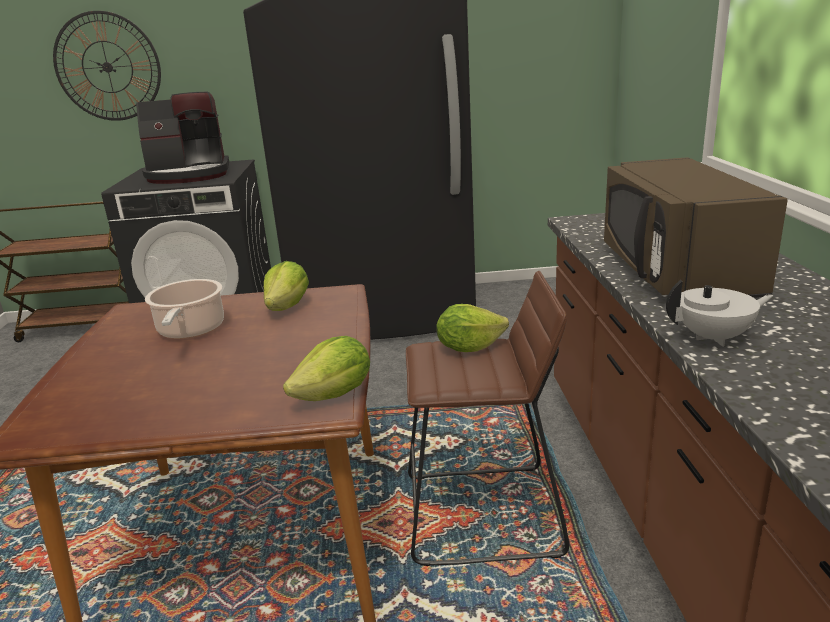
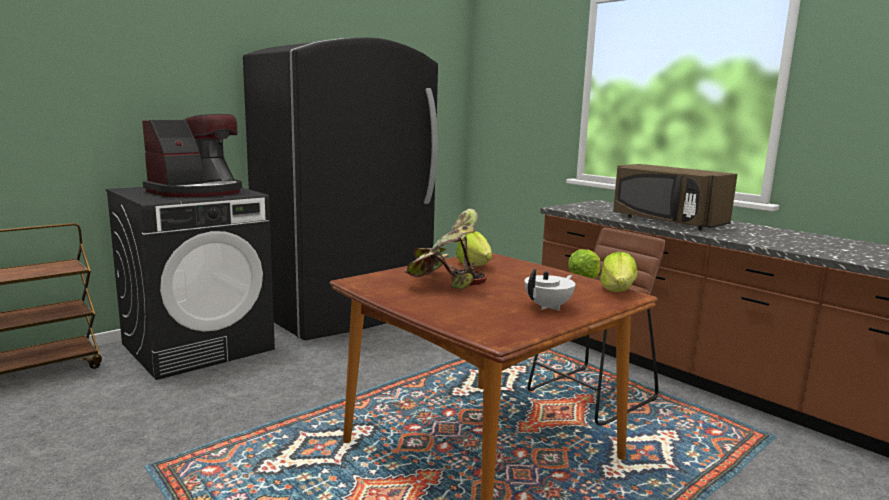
camera: 40 degrees left, 10 degrees down
(107, 67) = (78, 84): wall clock -> none
(190, 330) = (444, 282): cooking pot -> potted plant
(714, 338) = (742, 238): white teapot -> white teapot (549, 307)

